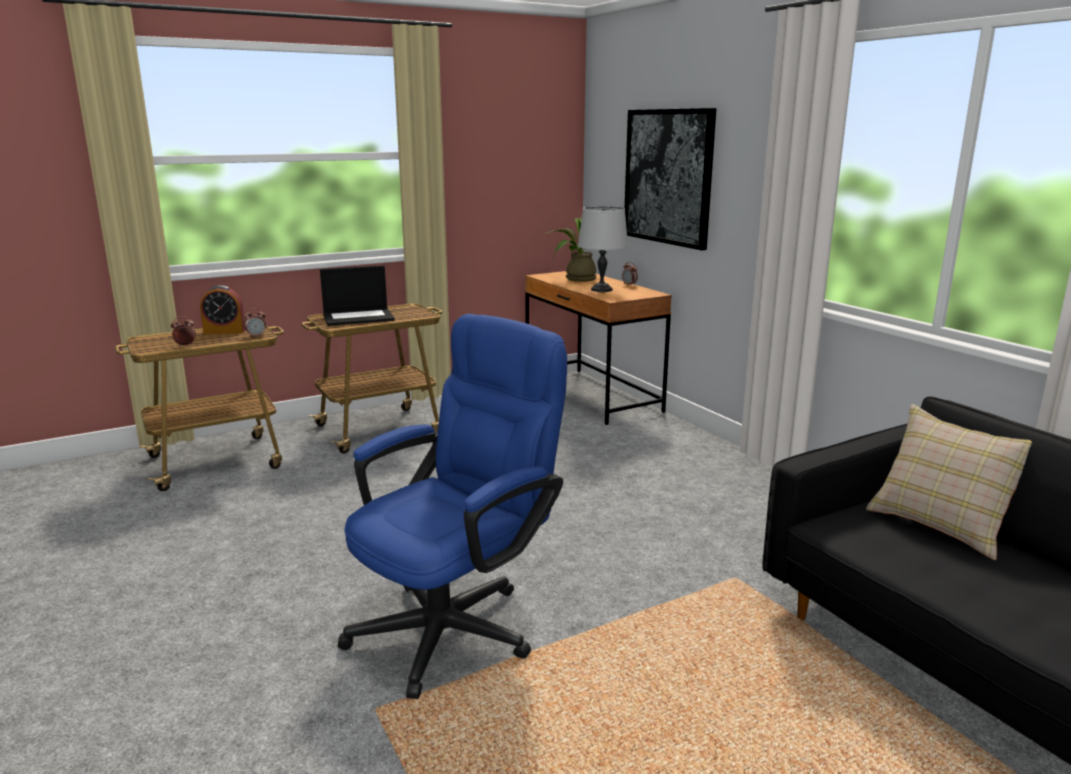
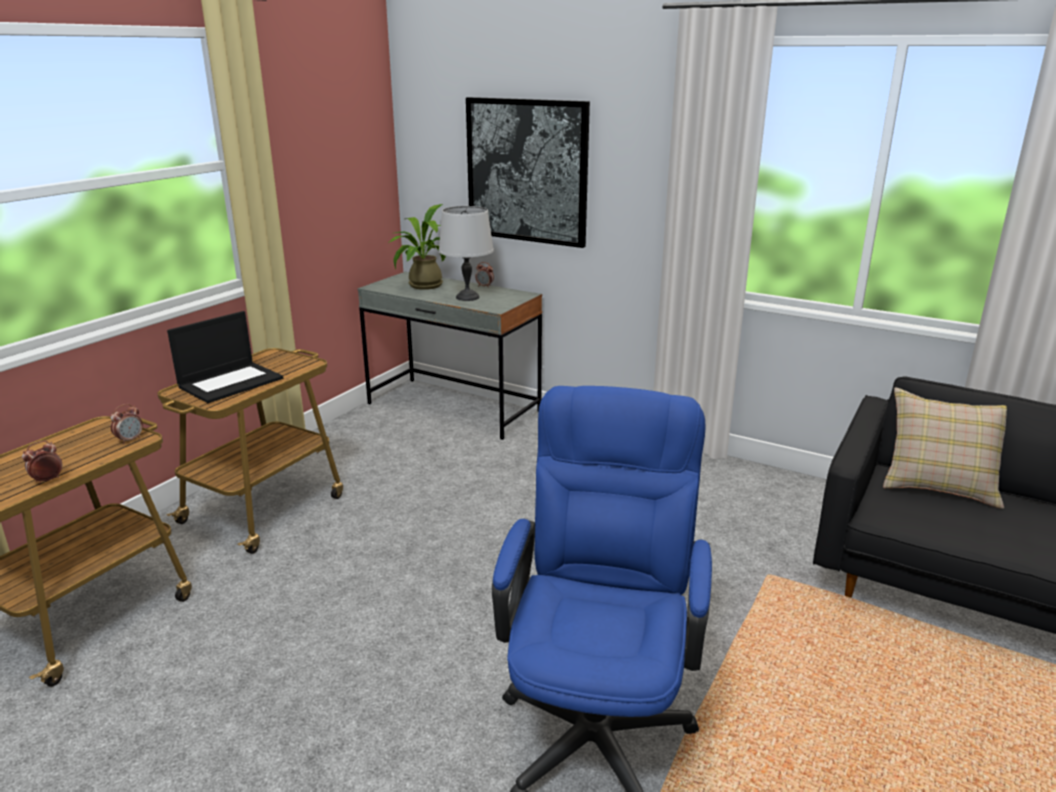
camera: 30 degrees left, 5 degrees up
(224, 331) = (70, 442): alarm clock -> none
(591, 395) = (453, 408): brown desk -> grey desk

